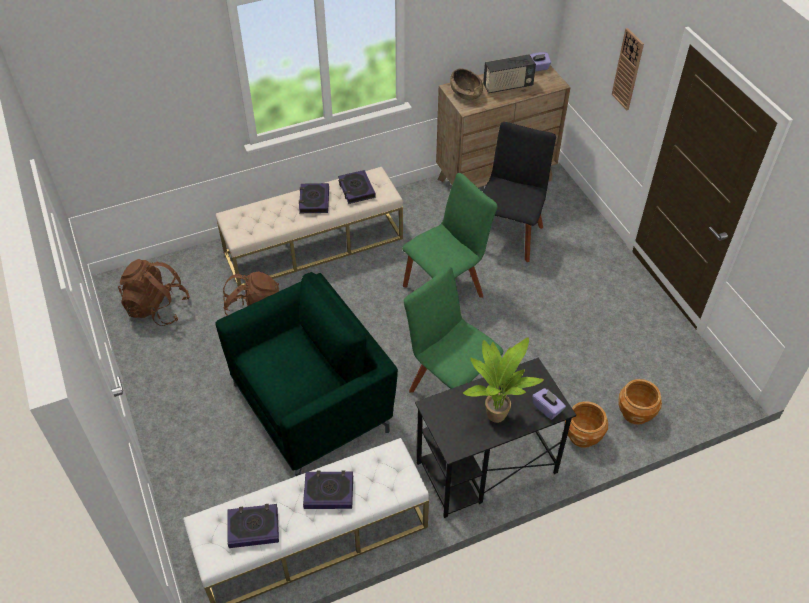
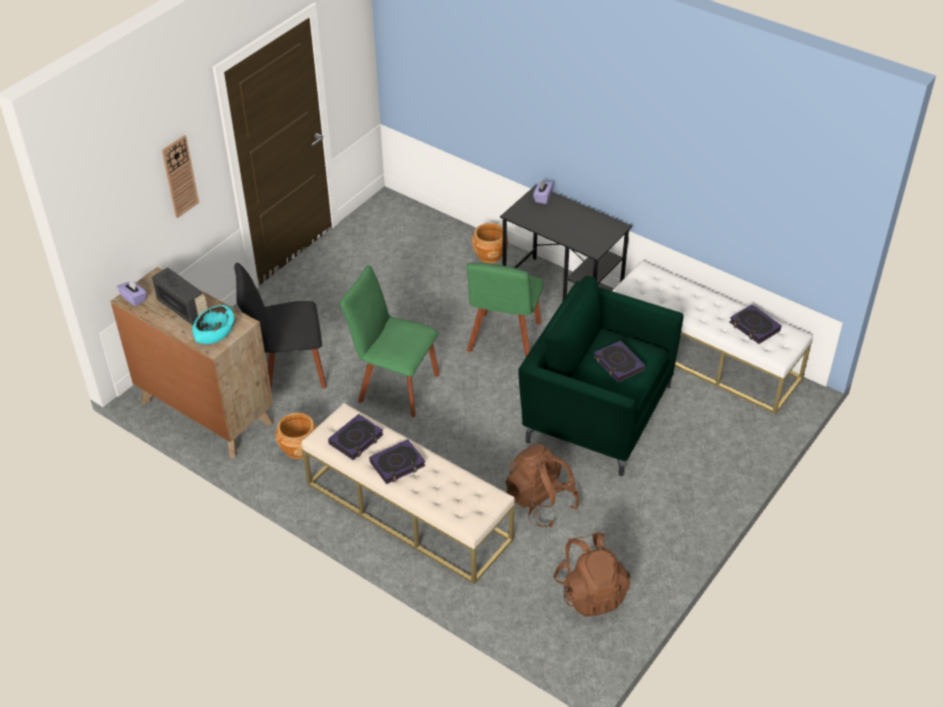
camera: 120 degrees left, 5 degrees down
(328, 492) = (691, 303): book -> book (618, 364)
(466, 93) = (215, 333): brown bowl -> turquoise bowl
(494, 414) = (571, 219): potted plant -> none
(635, 413) = (445, 236): brown planter -> brown planter (298, 448)

